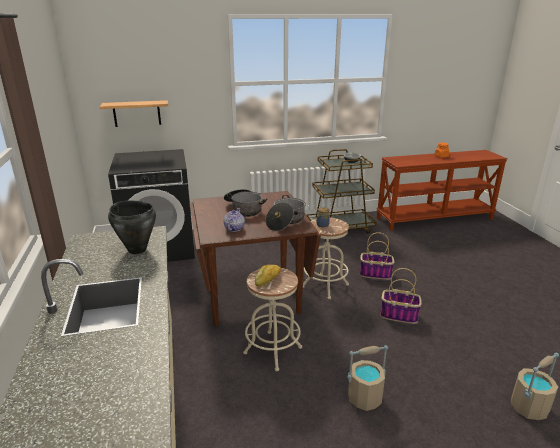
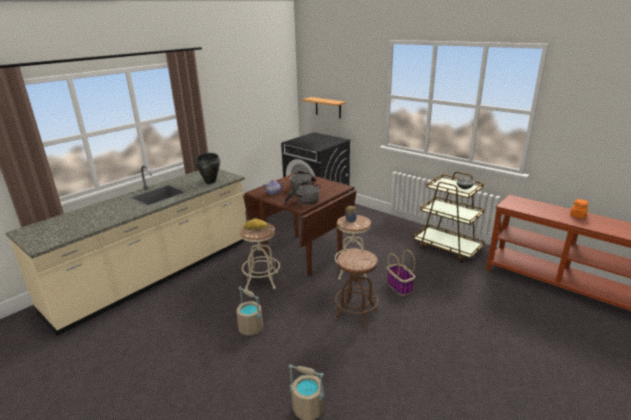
camera: 55 degrees right, 0 degrees up
(399, 315) = (356, 315): basket -> brown stool

